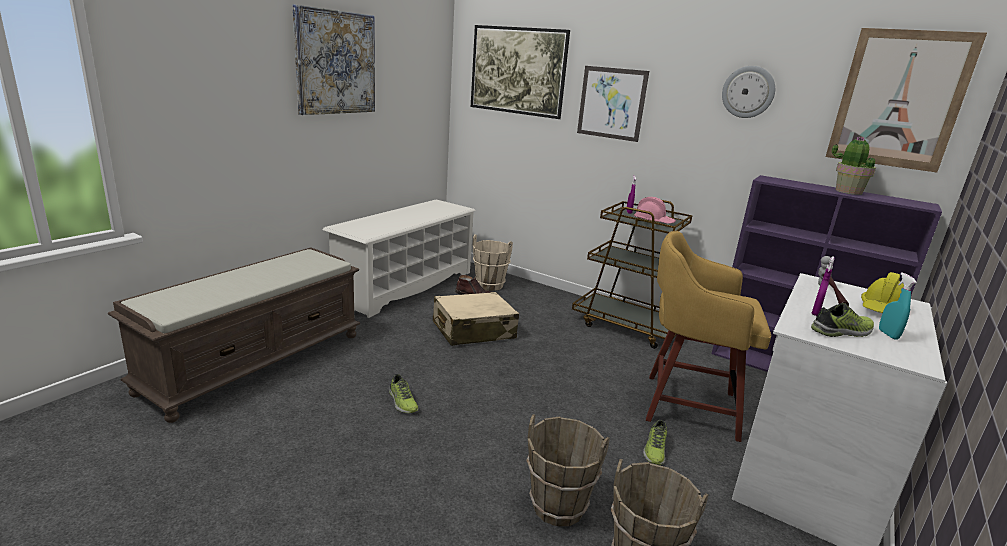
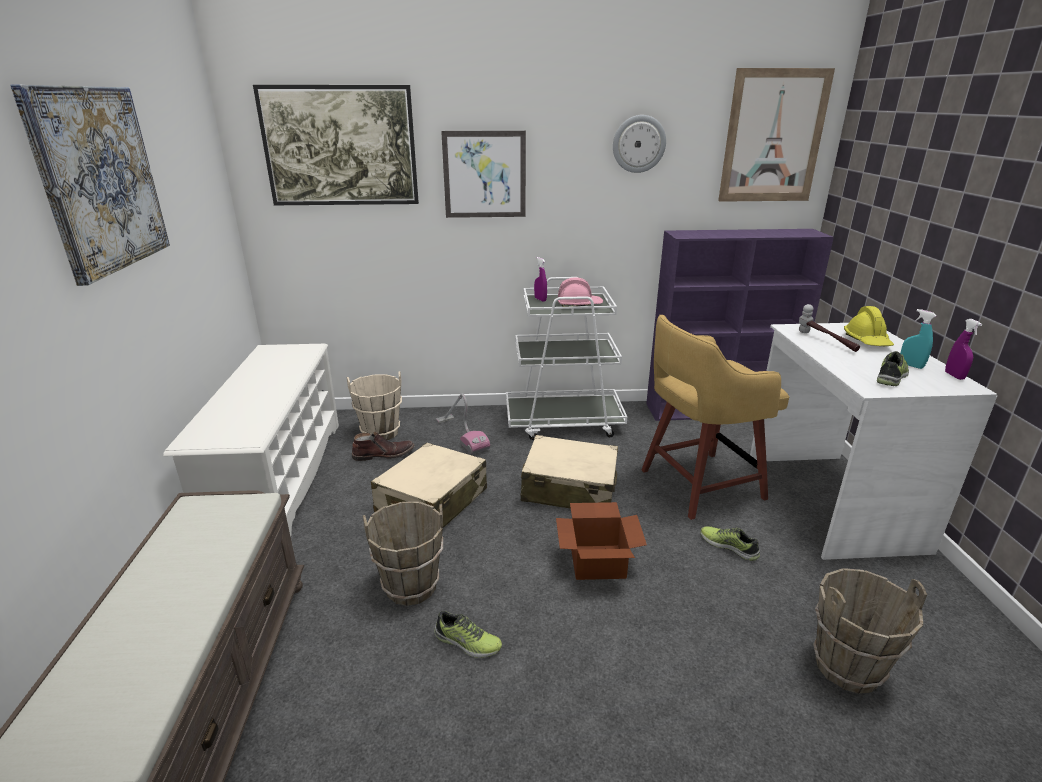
camera: 35 degrees left, 5 degrees up
(538, 407) = (598, 560): none -> cardboard box
(540, 305) = (461, 435): none -> vacuum cleaner
(558, 506) = (737, 660): brown bucket -> brown bucket (410, 586)
(575, 362) = (569, 488): none -> beige suitcase
(628, 326) = (564, 422): brown cart -> white cart
(654, 449) = (729, 546): shoe -> shoe turned 150 degrees clockwise
(815, 313) = (849, 364): purple spray bottle -> purple spray bottle (954, 376)
(848, 191) = (750, 232): potted plant -> none

